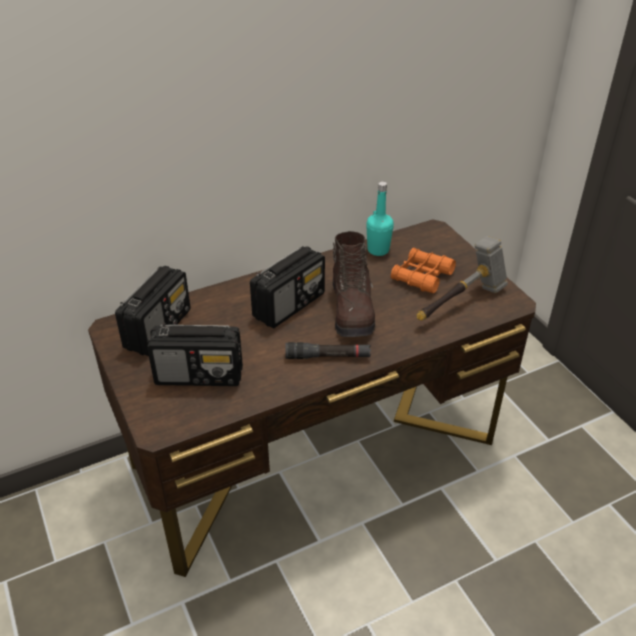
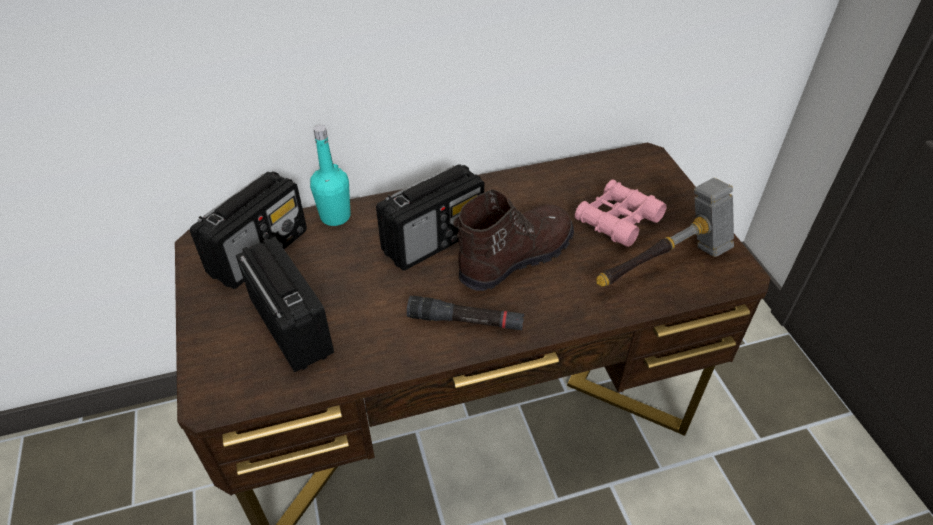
camera: 10 degrees right, 5 degrees up
(200, 375) = (291, 326): radio -> radio turned 135 degrees counterclockwise
(352, 310) = (514, 258): brown boot -> brown boot turned 135 degrees counterclockwise
(378, 250) = (567, 176): turquoise bottle -> turquoise bottle (335, 216)
(422, 276) = (617, 220): orange binoculars -> pink binoculars

